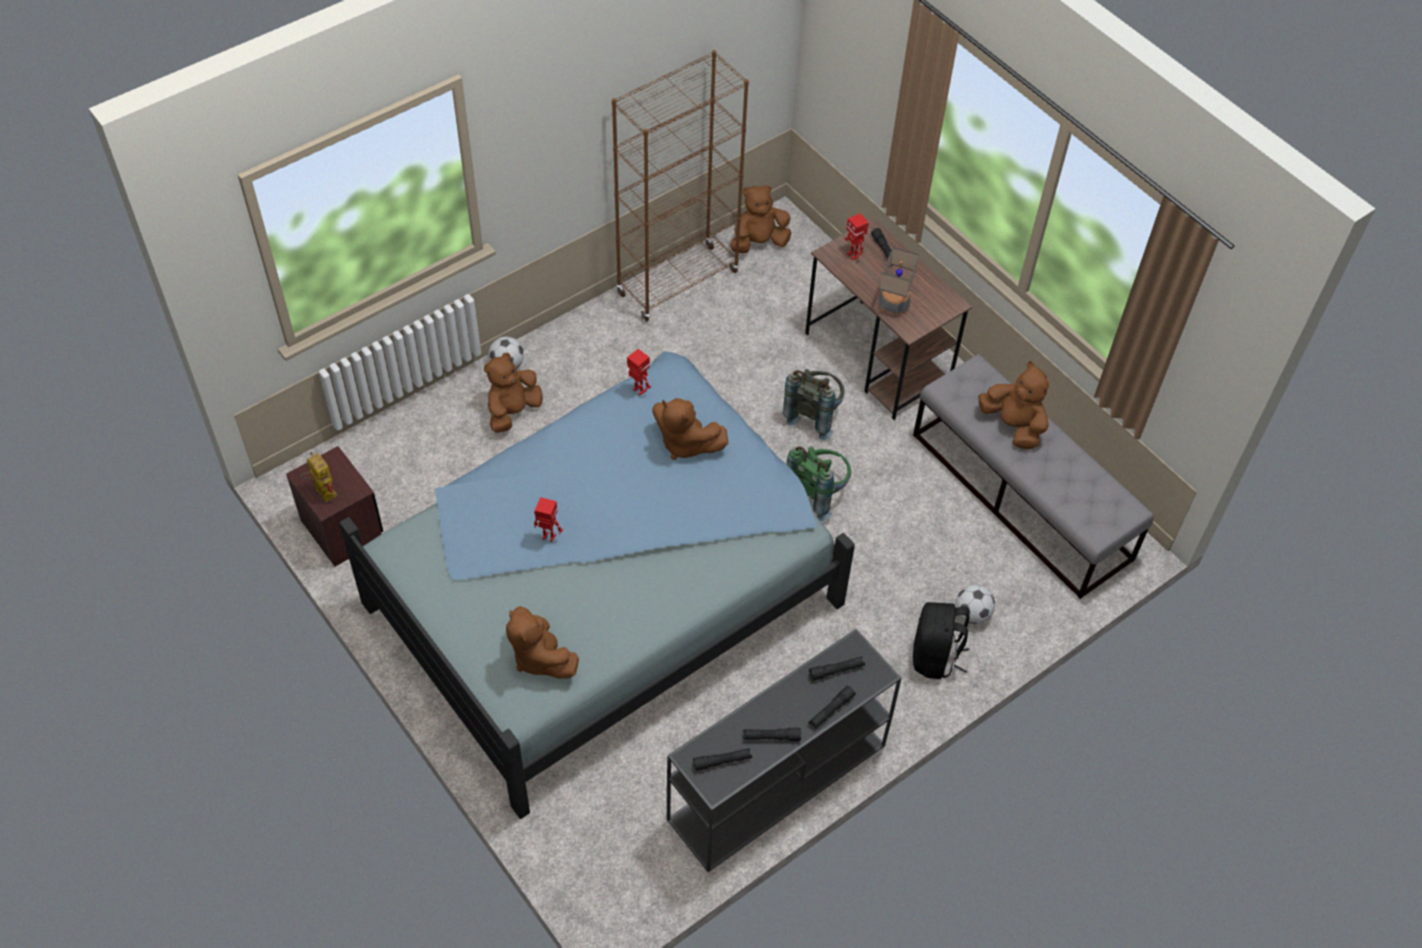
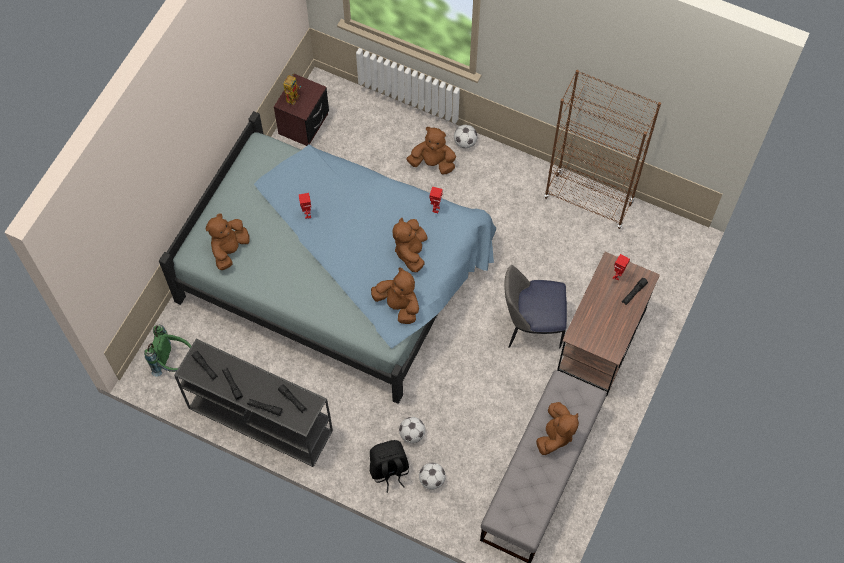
camera: 65 degrees right, 10 degrees up
(759, 243) = (654, 230): brown plush toy -> brown plush toy (398, 305)
(814, 415) = (531, 325): grey backpack -> chair
(818, 493) = (471, 354): green backpack -> green backpack (175, 362)
(893, 304) = (590, 317): table lamp -> none
(896, 608) = (412, 434): none -> football

